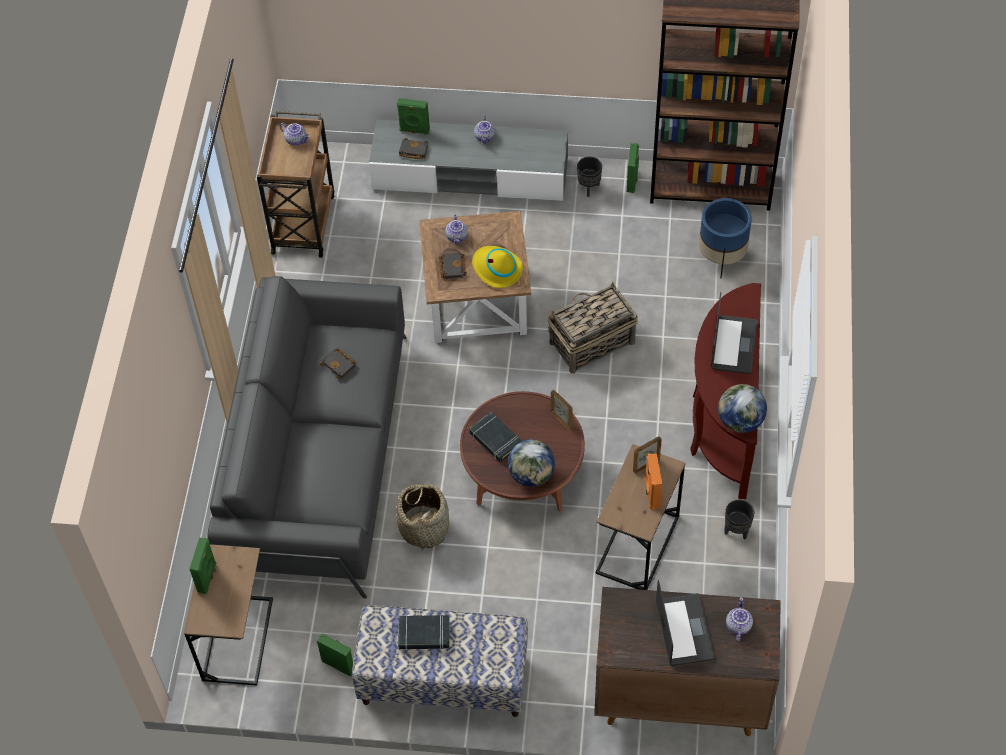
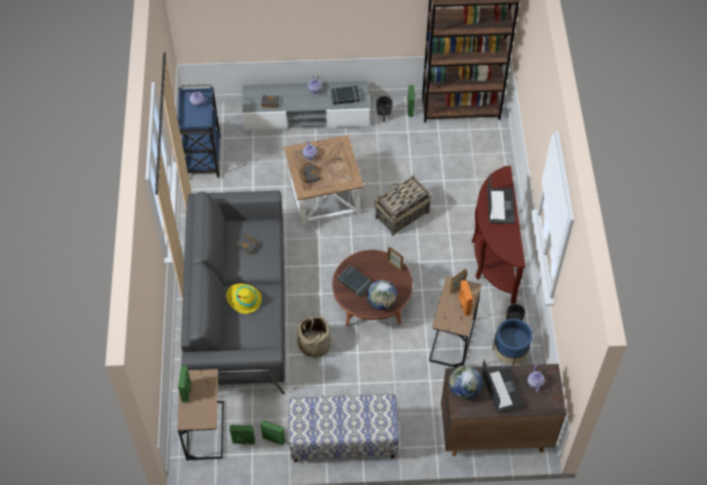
camera: 10 degrees left, 0 degrees up
(303, 222) = (203, 156): brown cart -> blue cart
(414, 131) = (268, 90): green speaker -> green speaker (243, 441)
(424, 634) = (331, 412): black book -> black book (345, 97)
(497, 269) = (339, 173): yellow hat -> yellow hat (244, 300)
(721, 258) = (475, 152): blue planter -> blue planter (509, 356)
(740, 421) = (512, 254): globe -> globe (464, 390)

